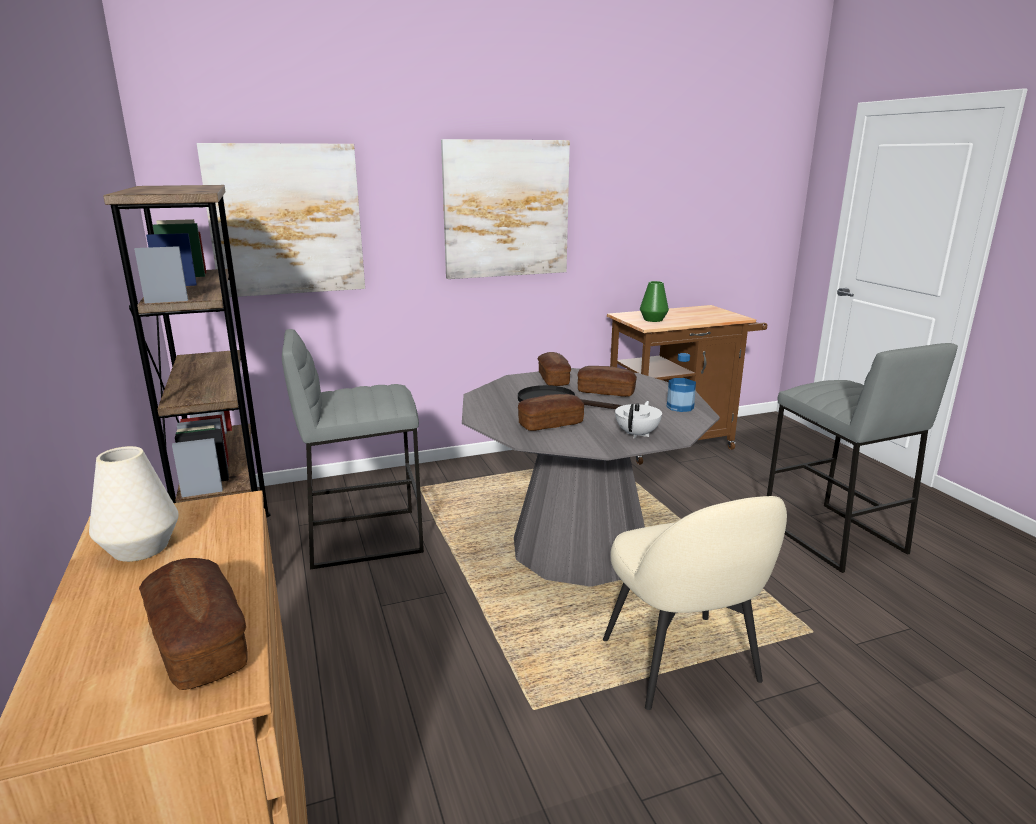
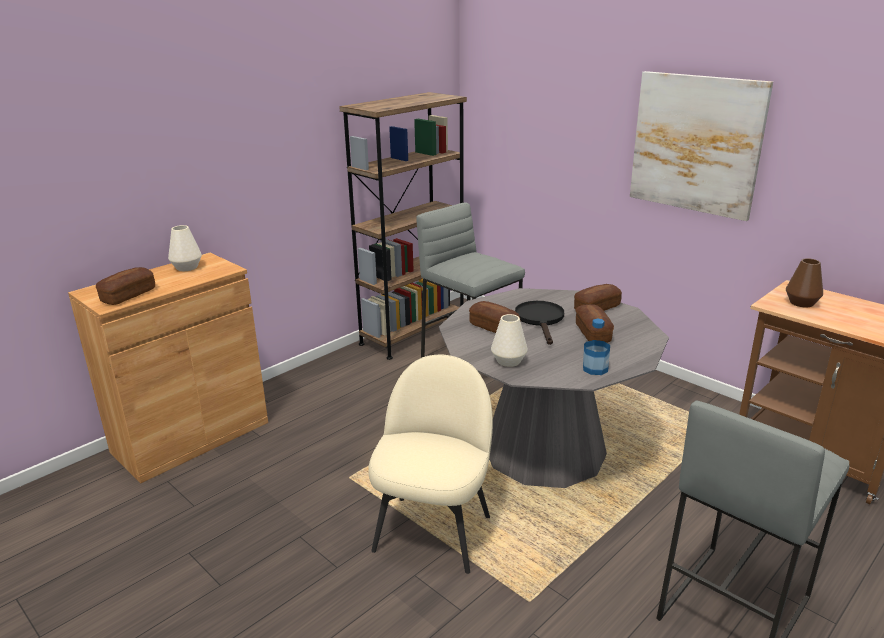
camera: 65 degrees right, 5 degrees up
(286, 220) = (529, 123): picture -> none
(637, 434) = (509, 361): white teapot -> white vase
(653, 320) = (801, 303): green vase -> brown vase
(681, 663) = (434, 531): beige chair -> beige chair turned 150 degrees clockwise

